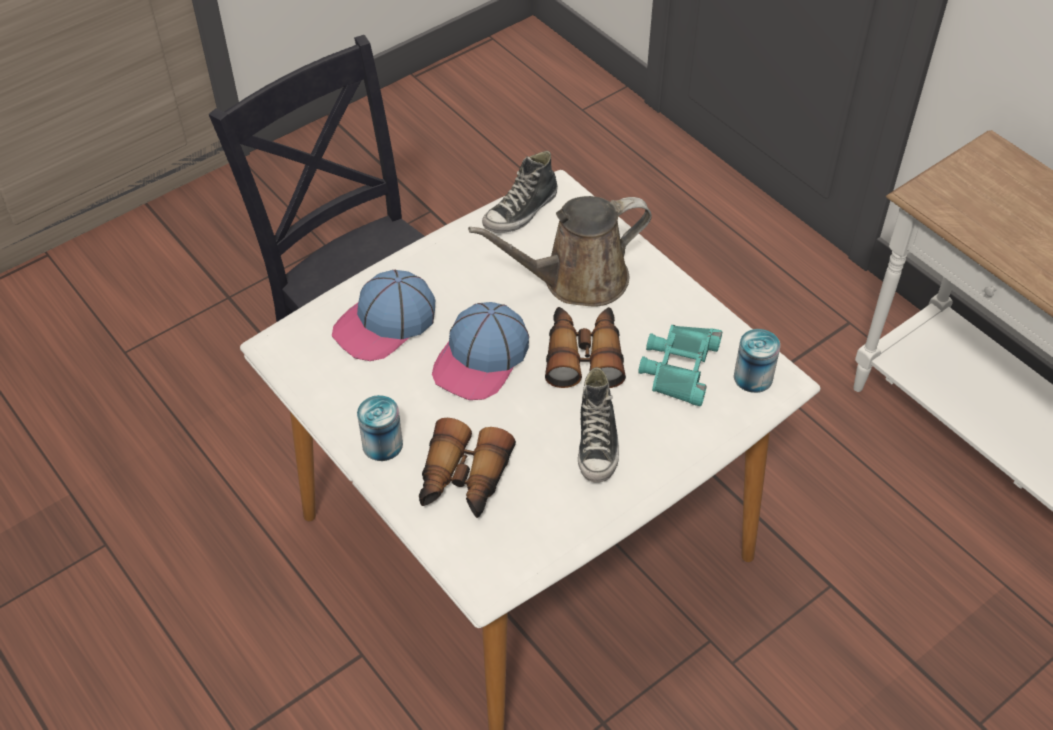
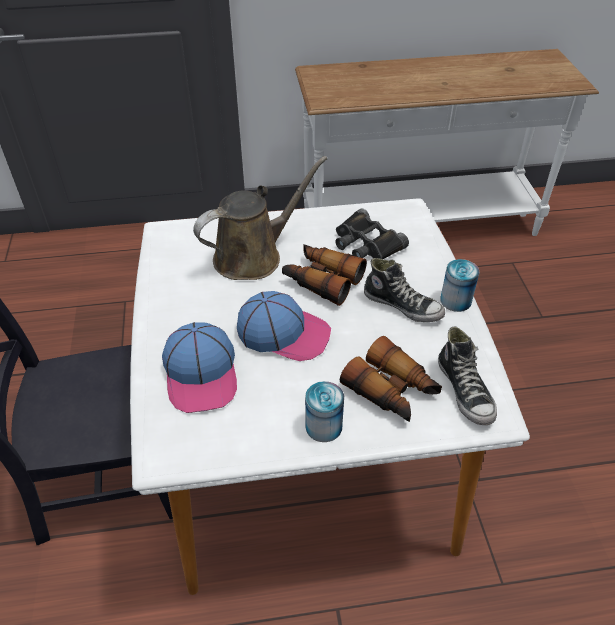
camera: 60 degrees left, 5 degrees down
(481, 359) = (284, 333): cap -> cap turned 45 degrees counterclockwise
(521, 212) = (165, 256): shoe -> shoe (465, 391)
(577, 280) = (253, 256): brown watering can -> brown watering can turned 135 degrees counterclockwise
(678, 367) = (366, 243): turquoise binoculars -> black binoculars
(753, 377) = (397, 218): can -> can (455, 300)

